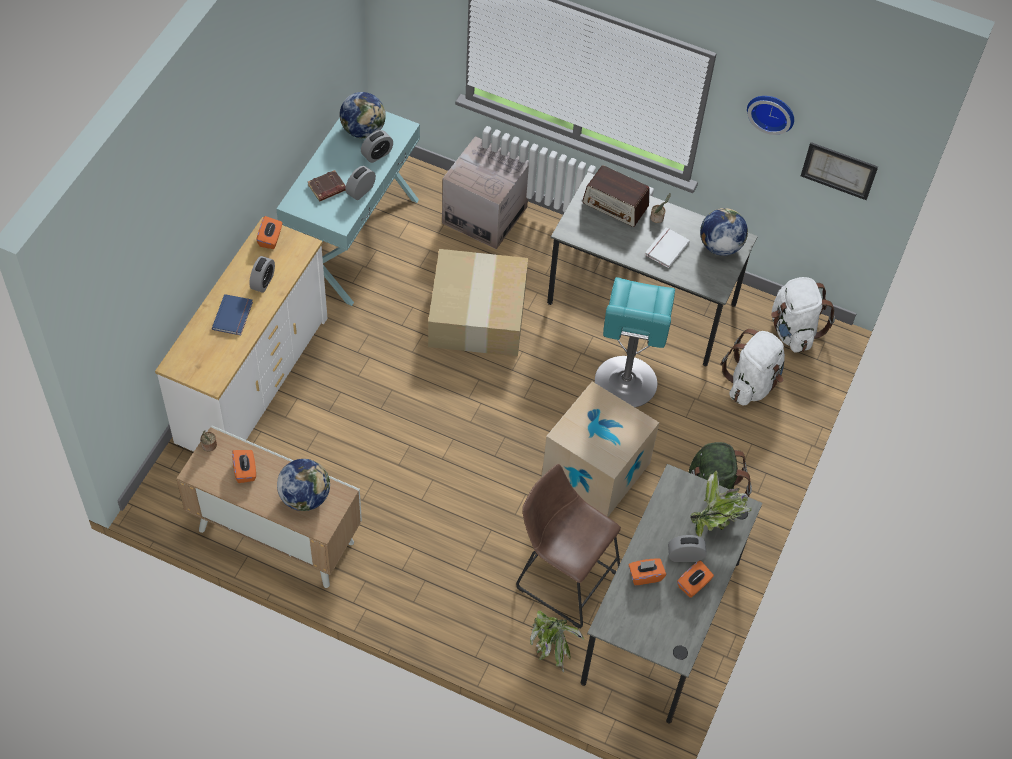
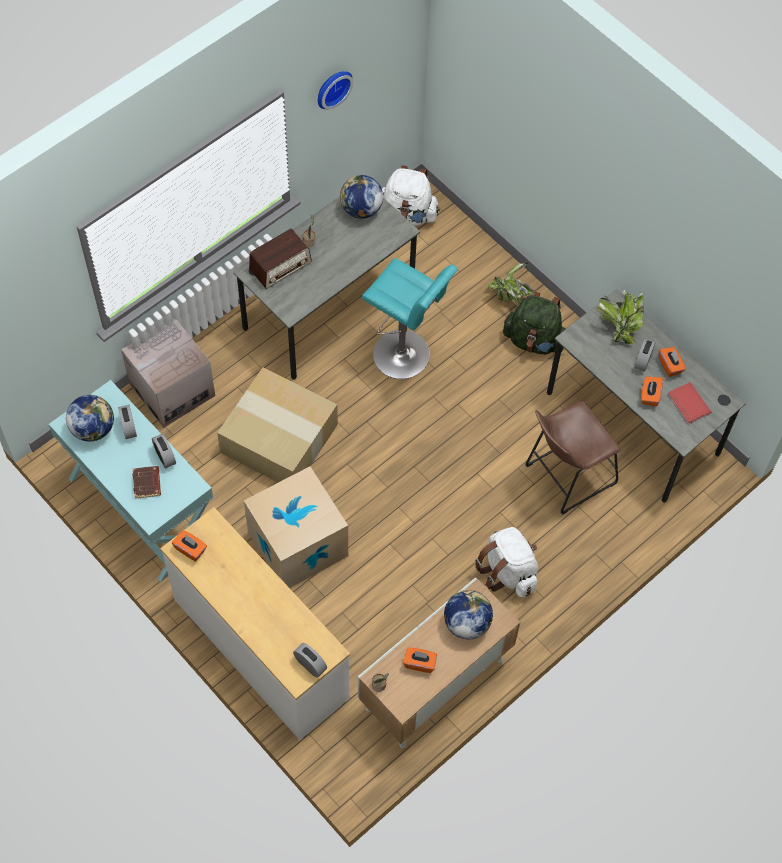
camera: 65 degrees left, 5 degrees up
(234, 316) = (265, 610): blue book -> none
(263, 282) = (238, 572): alarm clock -> alarm clock (310, 664)
(552, 646) = (624, 509): potted plant -> potted plant (509, 296)
(596, 470) = (476, 411): cardboard box -> cardboard box (298, 544)
(654, 617) = (687, 404): none -> red book
(665, 248) = (344, 249): white book -> none
(752, 383) = (444, 265): white backpack -> white backpack (508, 571)
(839, 170) = (386, 78): picture -> none

